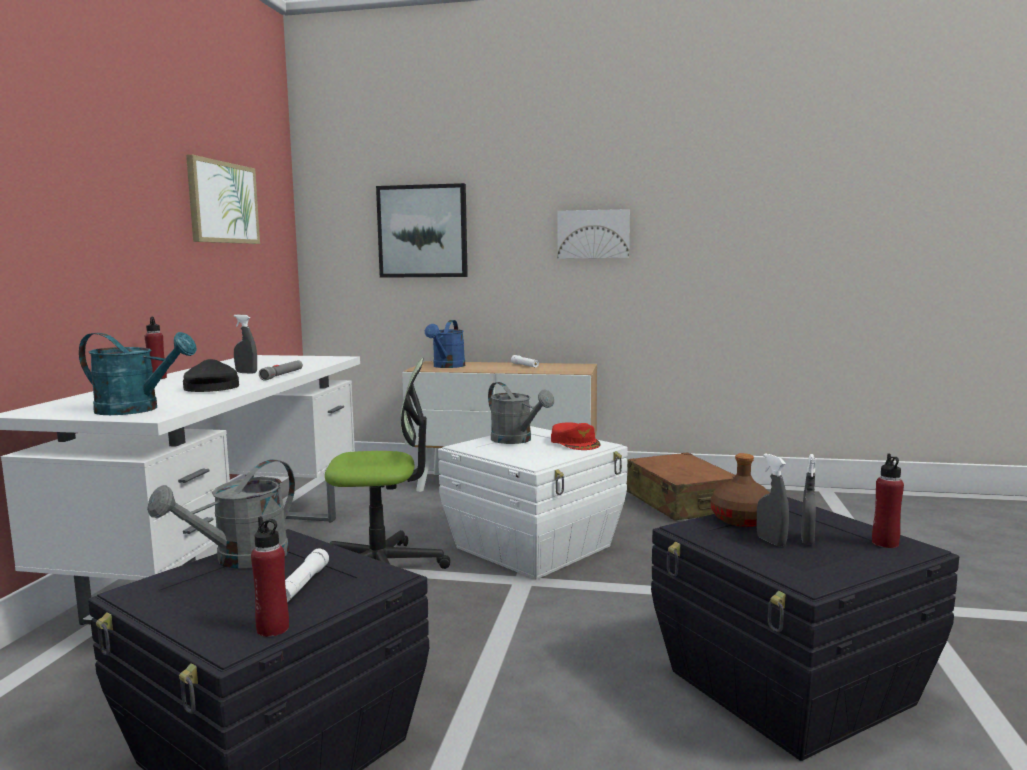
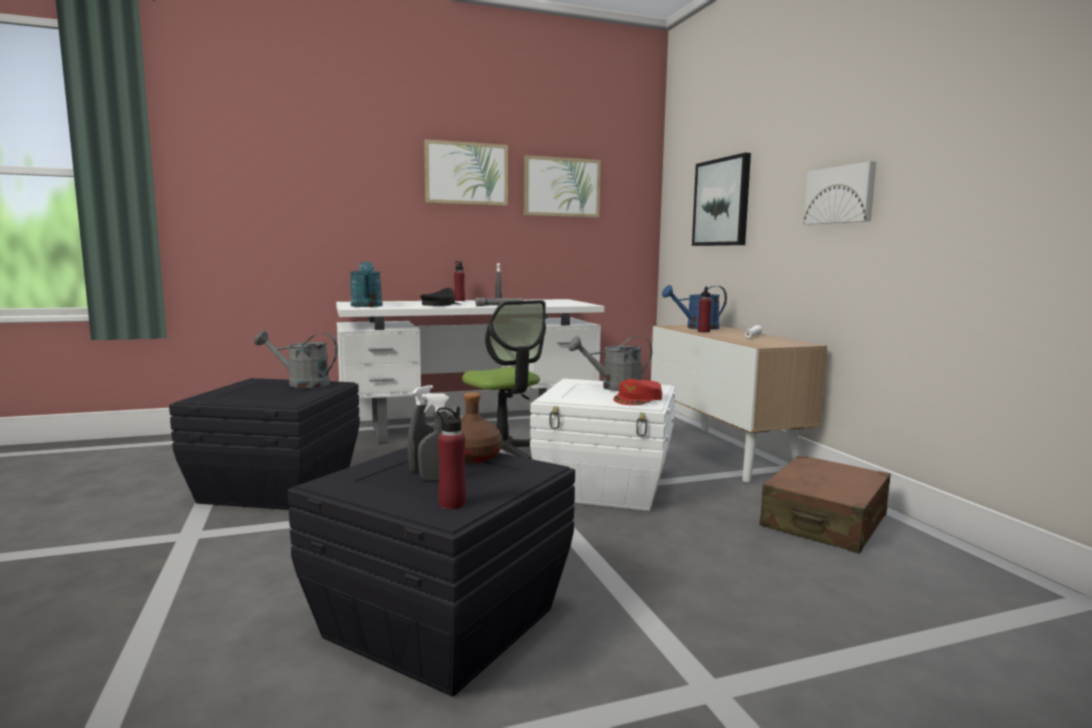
camera: 60 degrees right, 0 degrees up
(129, 176) = (466, 173): none -> picture
(273, 629) = (215, 400): red bottle -> red bottle (703, 331)
(302, 585) = (271, 395): white flashlight -> none
(517, 440) = (614, 387): grey watering can -> grey watering can turned 60 degrees clockwise

